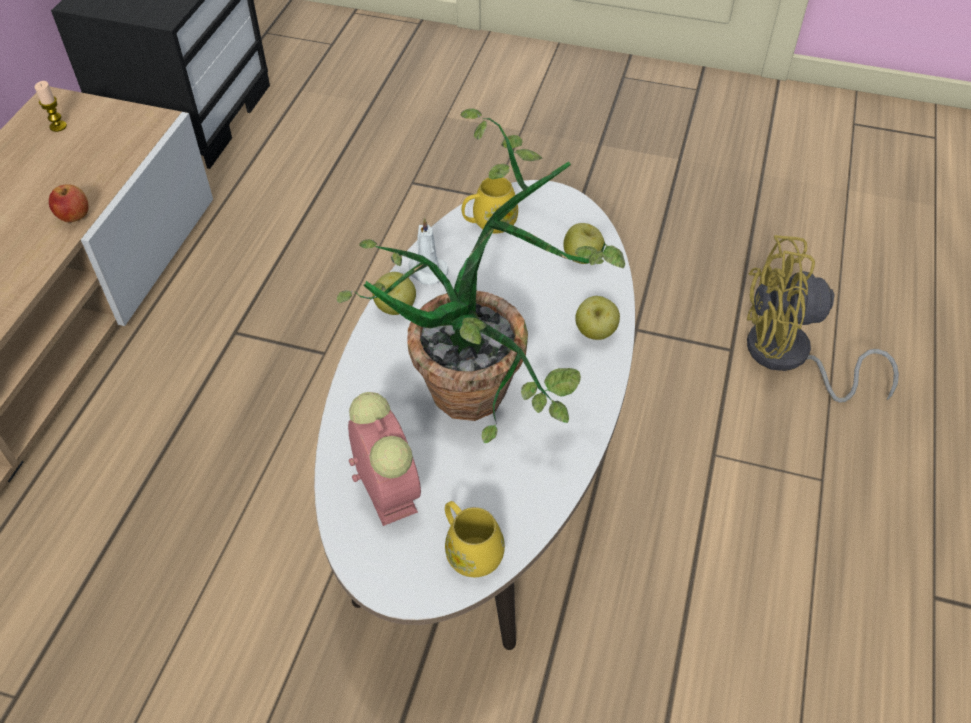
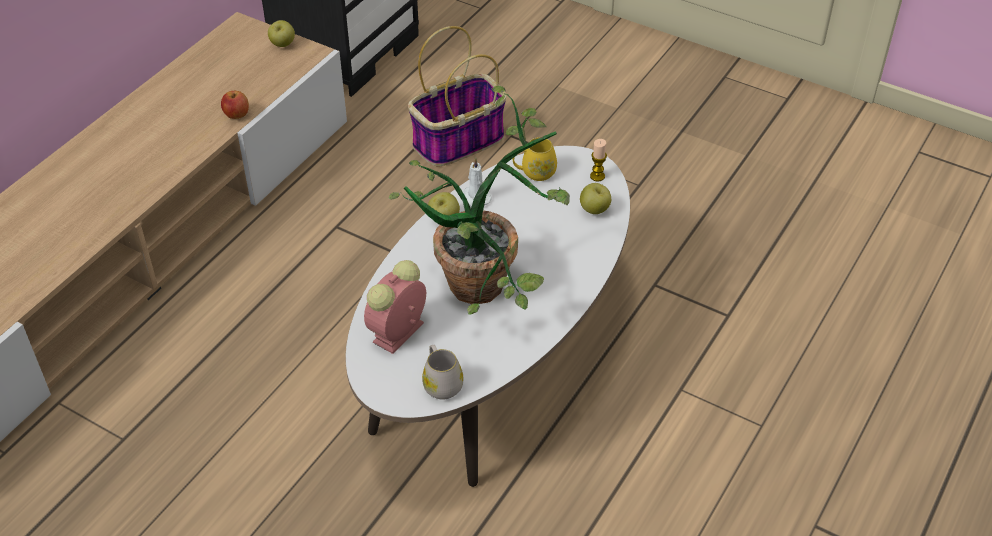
camera: 15 degrees right, 5 degrees down
(58, 126) = (240, 45): candle -> candle (597, 176)
(353, 201) = (458, 142): none -> basket
(385, 488) = (397, 334): alarm clock -> alarm clock turned 135 degrees counterclockwise
(470, 550) = (441, 383): yellow mug -> white mug
(595, 332) = (583, 263): apple -> apple (283, 44)
(788, 358) = (773, 331): yellow fan -> none

